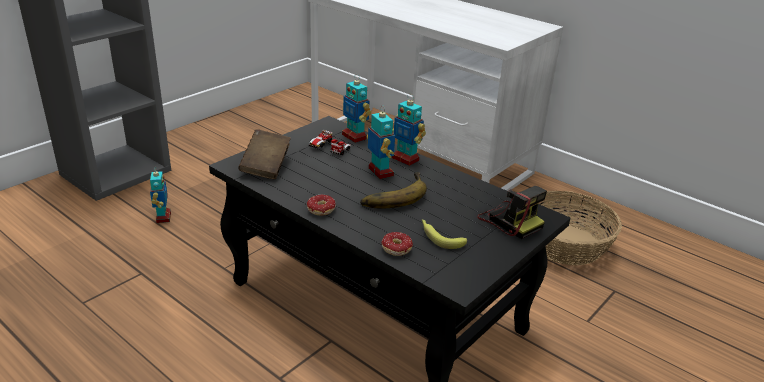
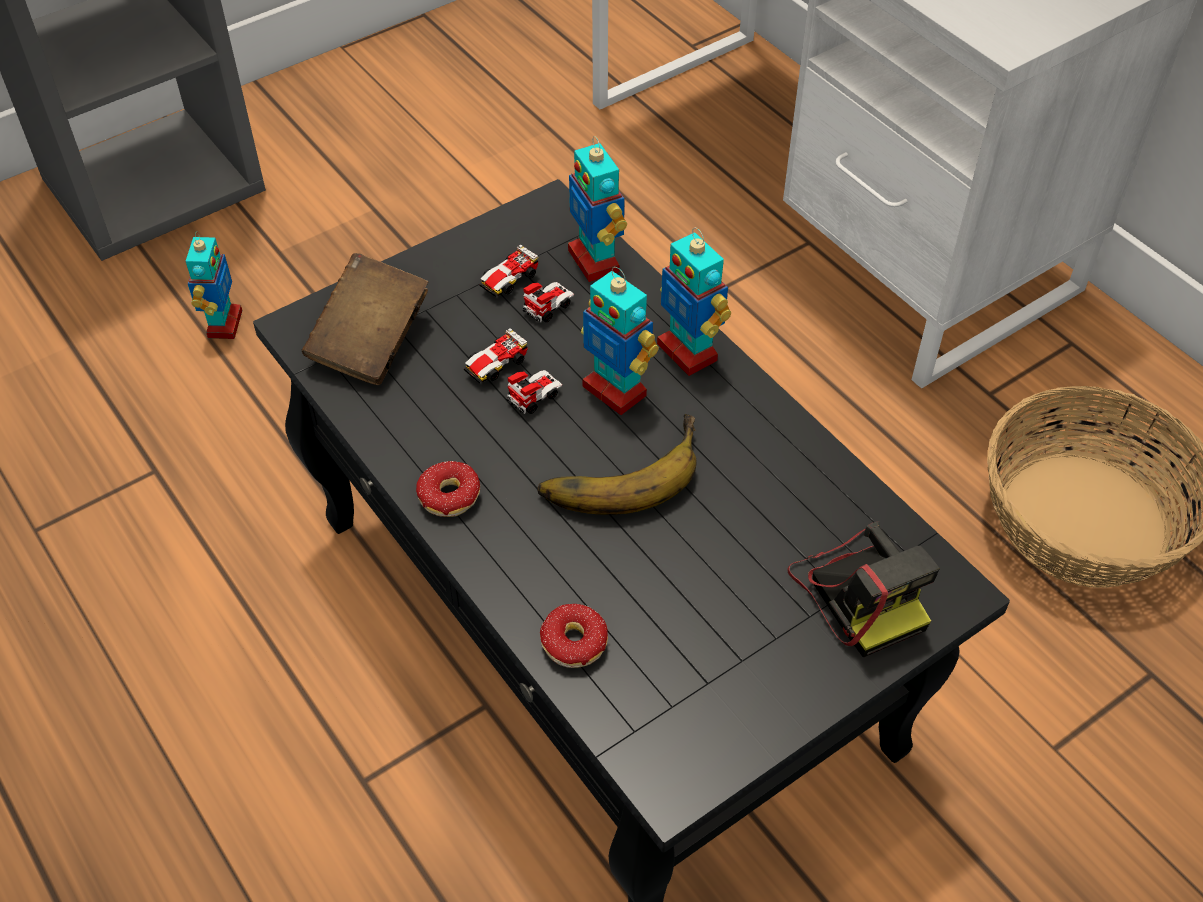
camera: 15 degrees right, 20 degrees up
(334, 173) = (513, 382): none -> toy car
(380, 172) = (615, 390): toy robot -> toy robot turned 150 degrees clockwise
(440, 237) = (680, 621): banana -> none

